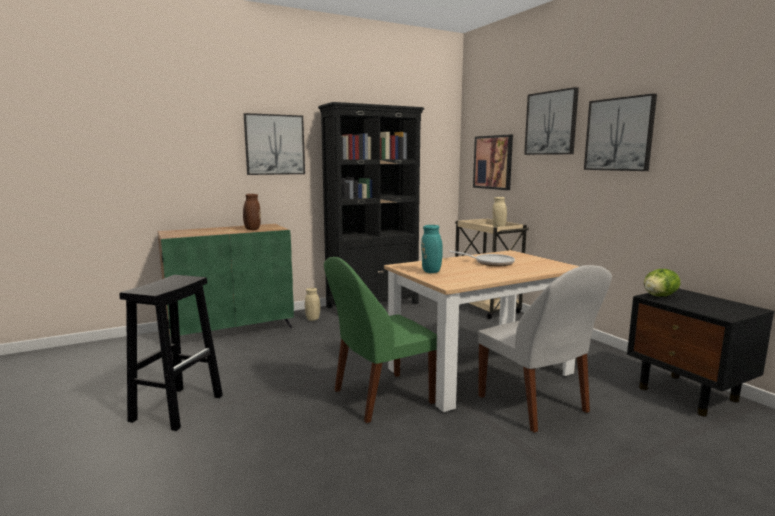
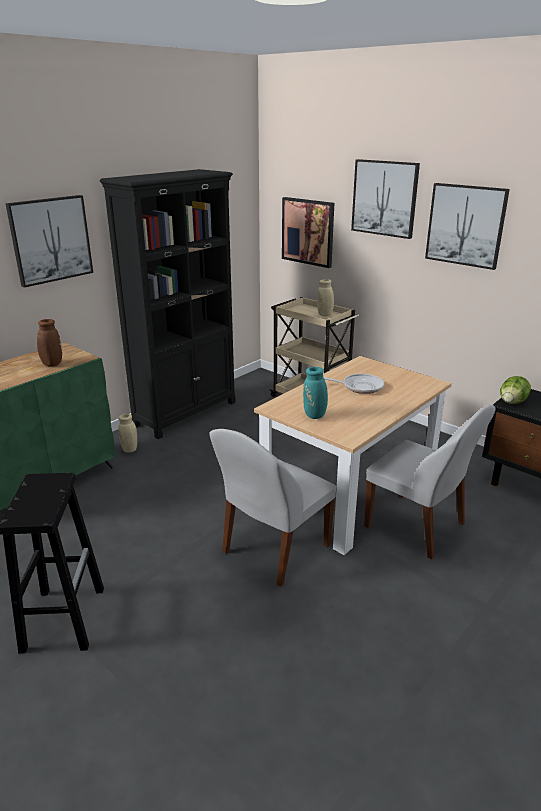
camera: 20 degrees left, 15 degrees up
(380, 397) = (274, 550): green chair -> white chair

